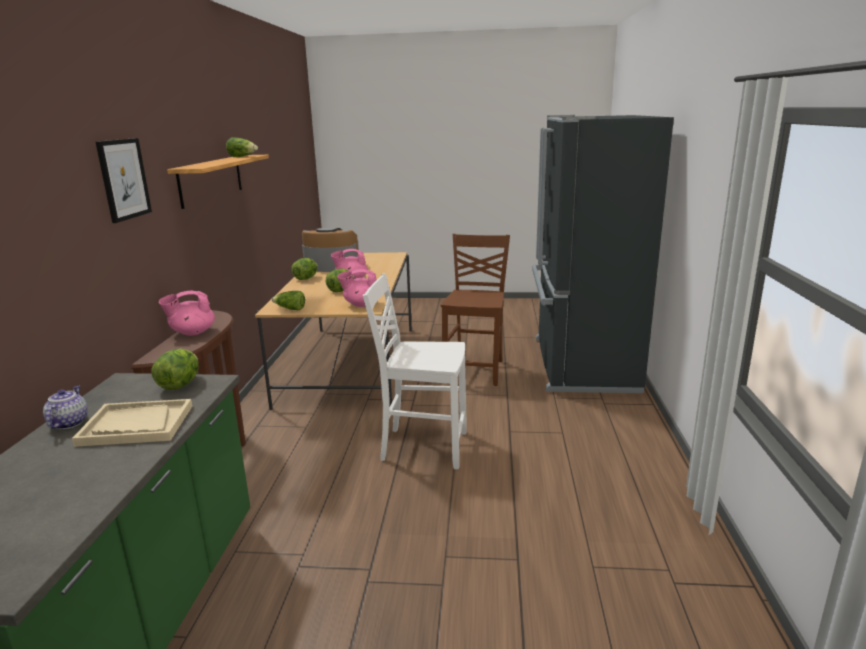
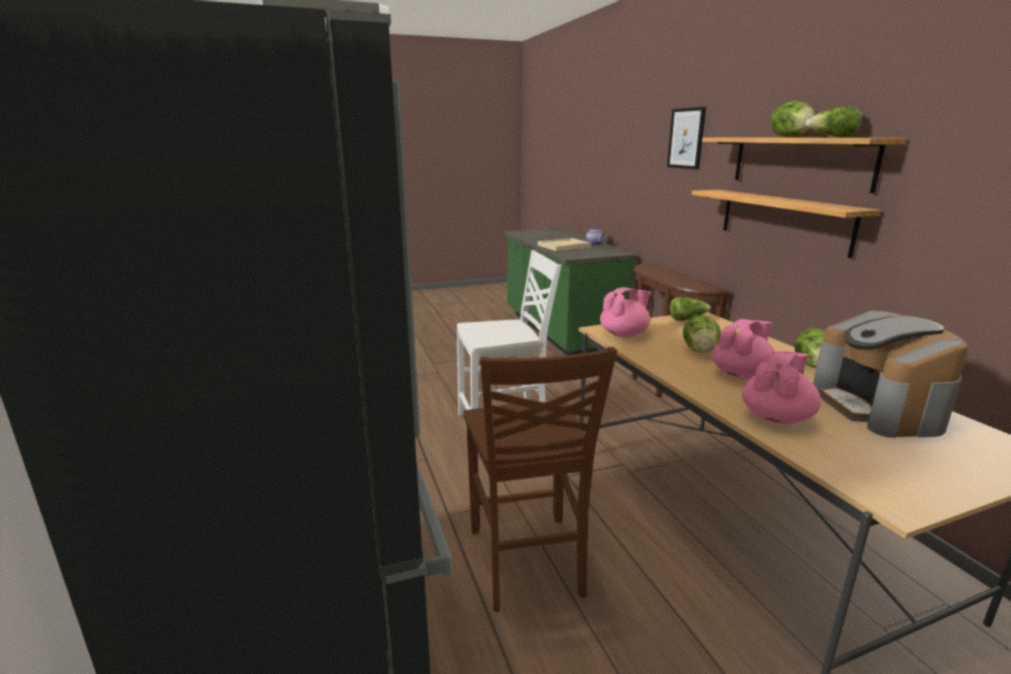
camera: 155 degrees right, 0 degrees up
(180, 385) = (584, 254): lettuce -> lettuce (790, 137)
(192, 333) = (673, 276): pink teapot -> pink teapot (776, 417)
(215, 227) = (783, 220): none -> shelf
(331, 266) = (877, 407): coffee machine -> coffee machine turned 105 degrees clockwise

